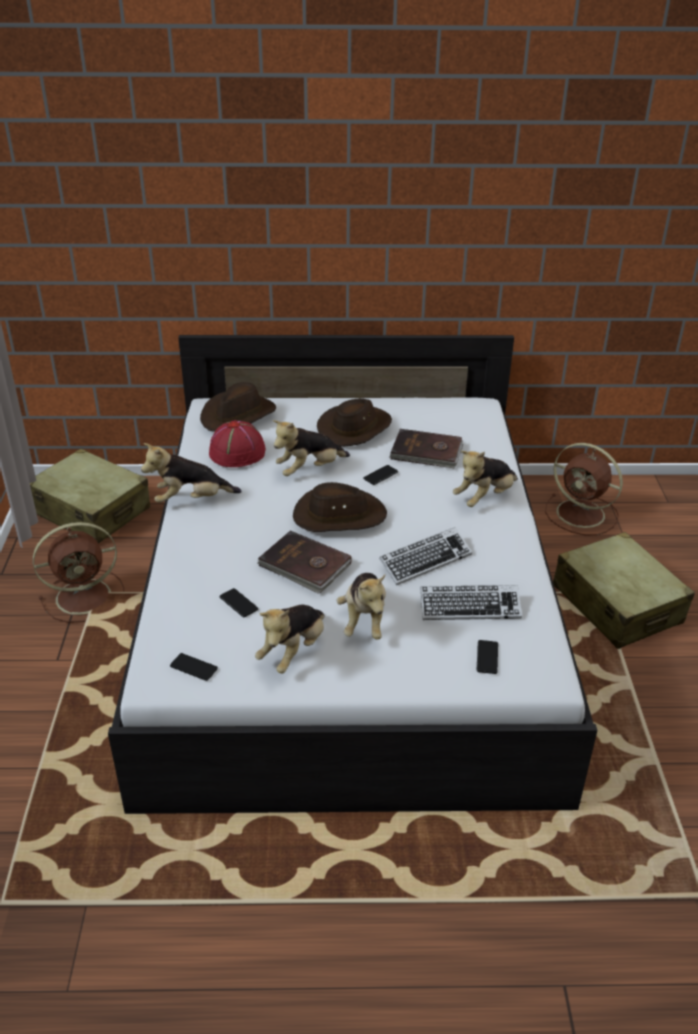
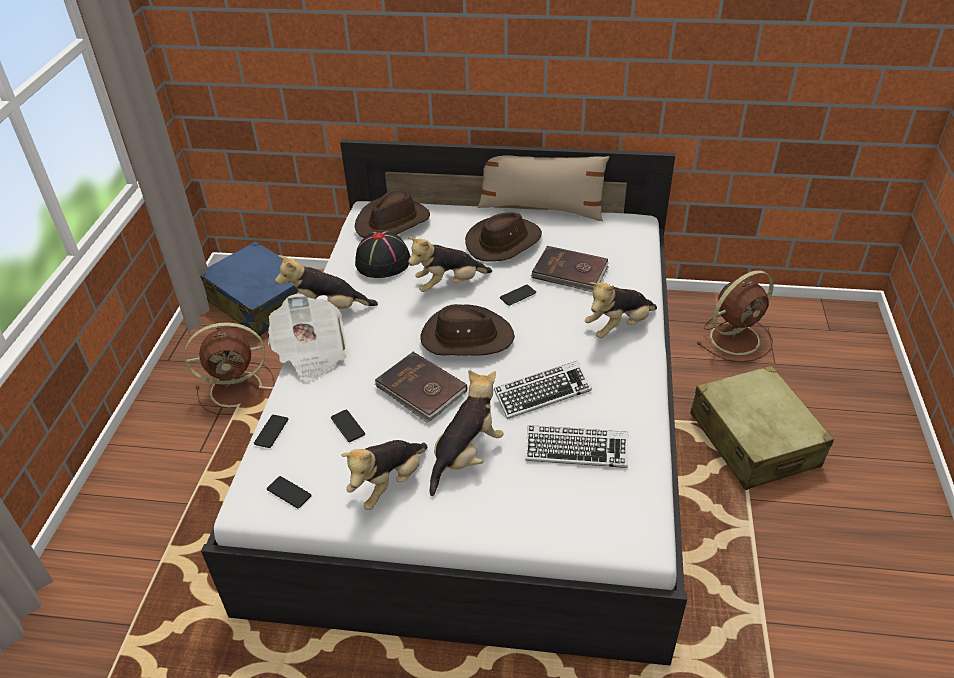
camera: 10 degrees right, 5 degrees up
(91, 511) = (260, 301): beige suitcase -> blue suitcase
(183, 540) = (311, 353): none -> newspaper
(237, 452) = (383, 262): red hat -> black hat
(364, 620) = (466, 455): plush toy -> plush toy turned 150 degrees counterclockwise
(384, 396) = (541, 208): none -> beige pillow
(487, 657) = (582, 509): phone -> phone (271, 431)
(582, 514) = (736, 338): brown fan -> brown fan turned 75 degrees counterclockwise

